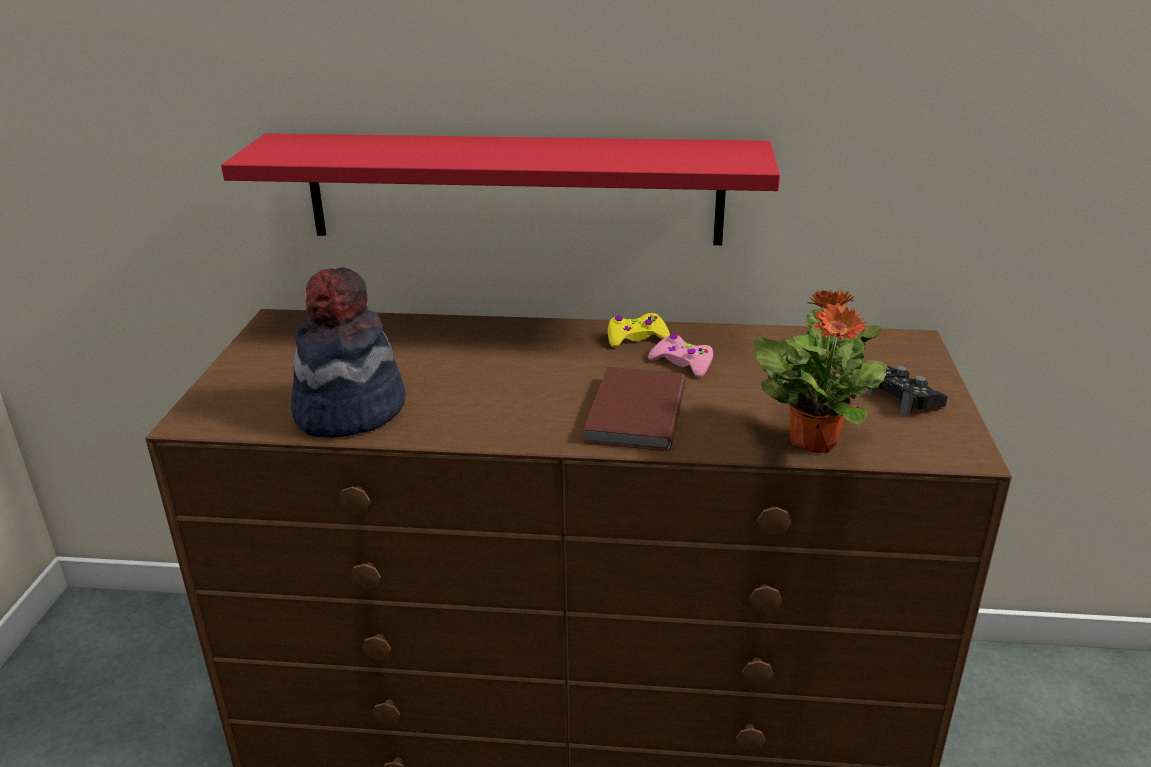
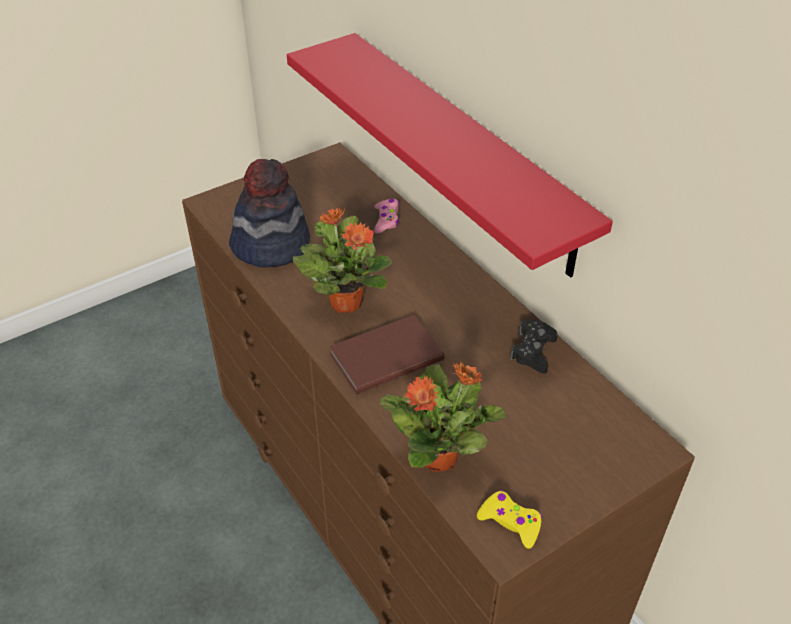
camera: 50 degrees right, 15 degrees up
(517, 402) = (345, 302): none -> potted plant
(636, 338) = (482, 305): yellow game controller -> yellow game controller (510, 522)
(682, 363) = (473, 344): pink game controller -> pink game controller (386, 220)
(902, 398) = (550, 480): black game controller -> black game controller (533, 351)

